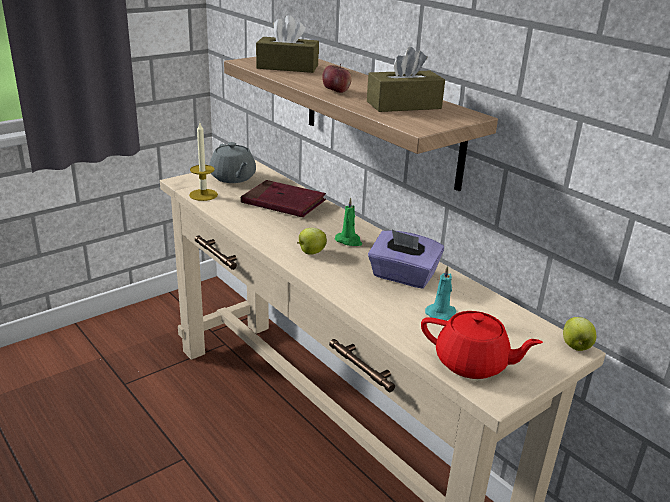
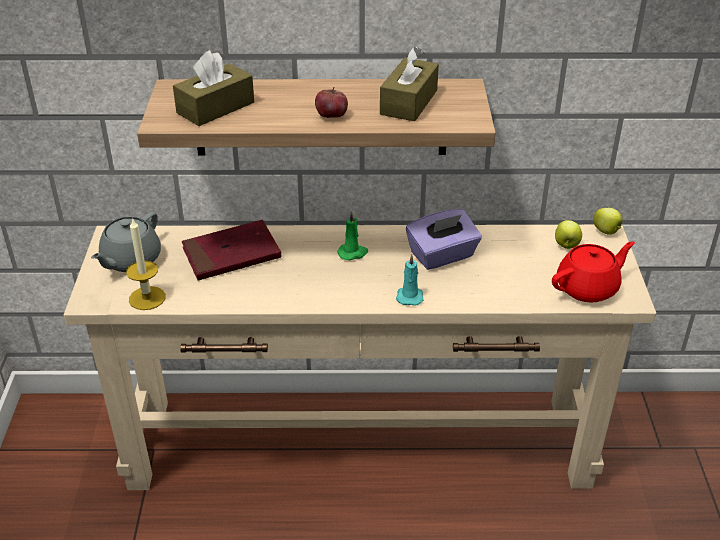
camera: 50 degrees left, 10 degrees up
(233, 178) = (130, 260): grey teapot -> grey teapot turned 105 degrees clockwise
(311, 252) = (350, 285): apple -> apple (566, 245)
(441, 314) = (514, 266): turquoise candle -> turquoise candle (409, 296)

